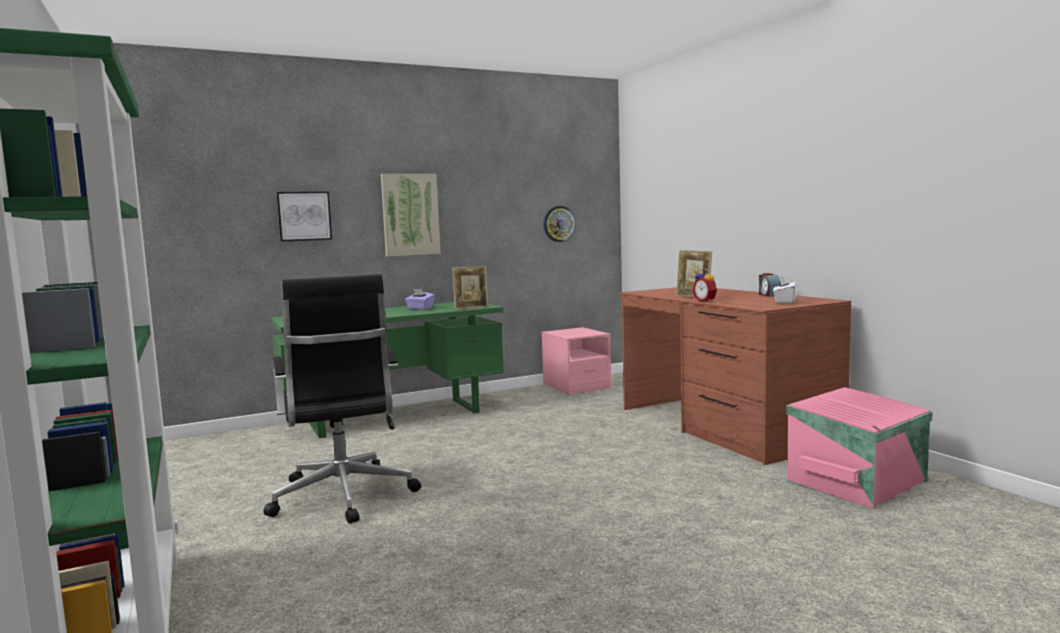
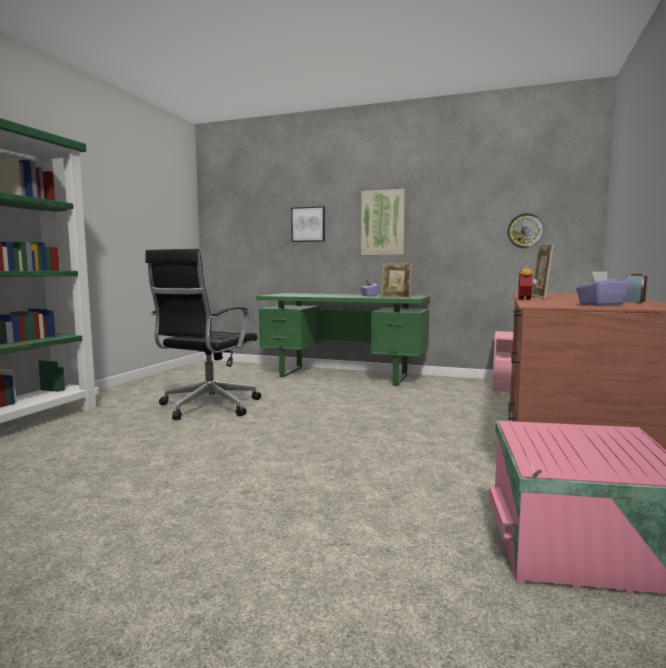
camera: 45 degrees right, 0 degrees up
(784, 302) = (600, 305): white tissue box -> purple tissue box

